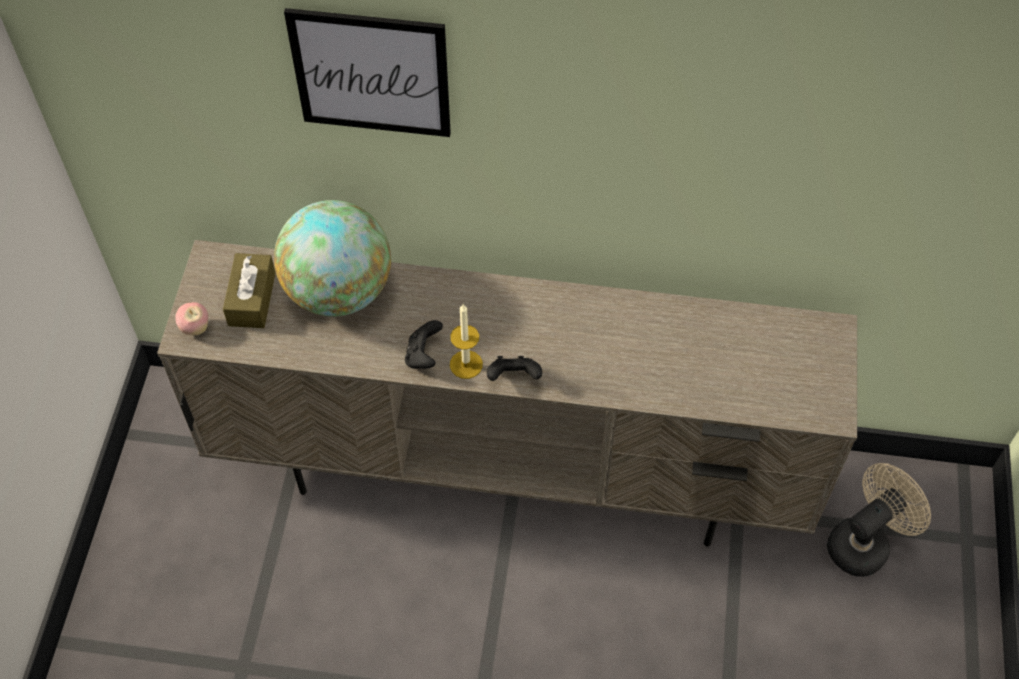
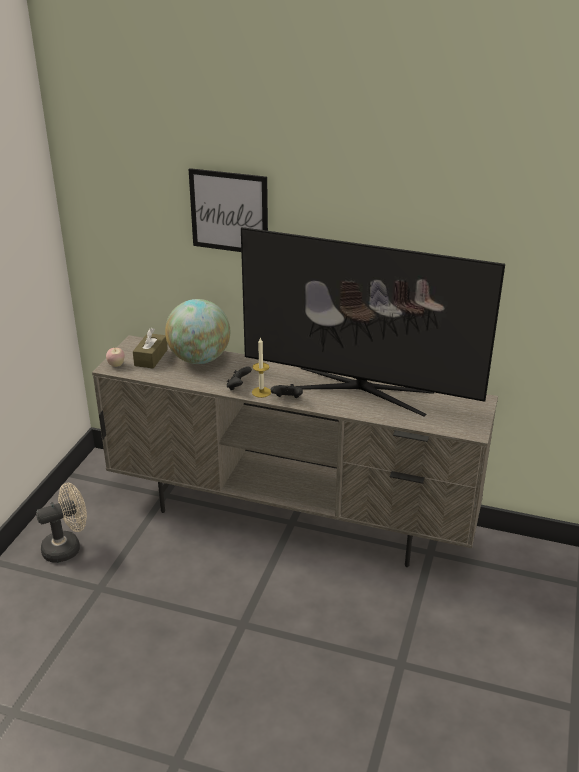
camera: 10 degrees right, 25 degrees down
(629, 334) = (359, 390): none -> television
(864, 542) = (511, 578): beige fan -> beige fan (67, 547)

